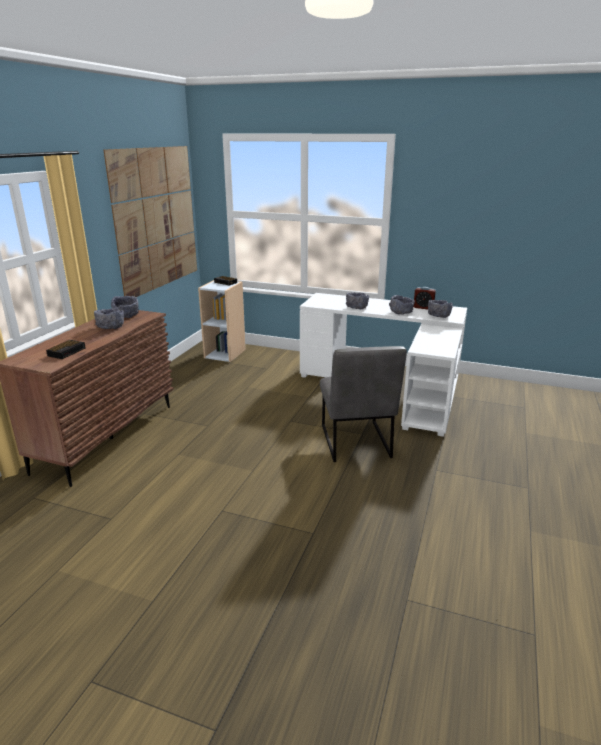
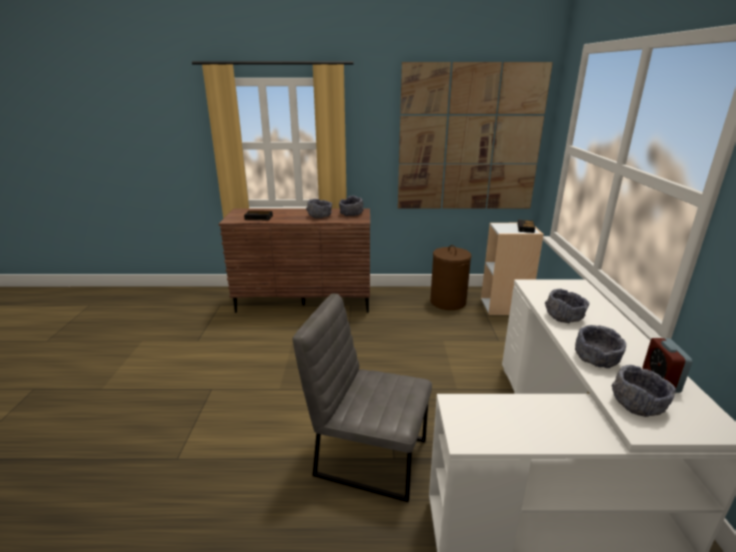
camera: 70 degrees right, 0 degrees up
(193, 370) = (447, 302): none -> brown laundry basket
(355, 442) = (368, 455): grey chair -> grey chair turned 45 degrees clockwise

